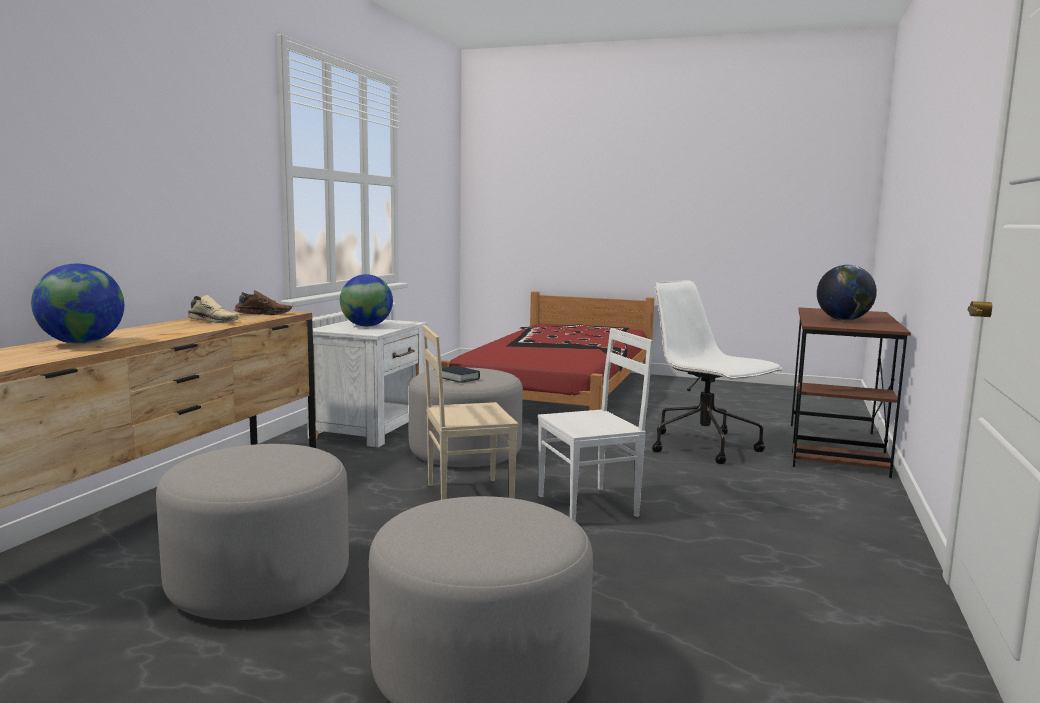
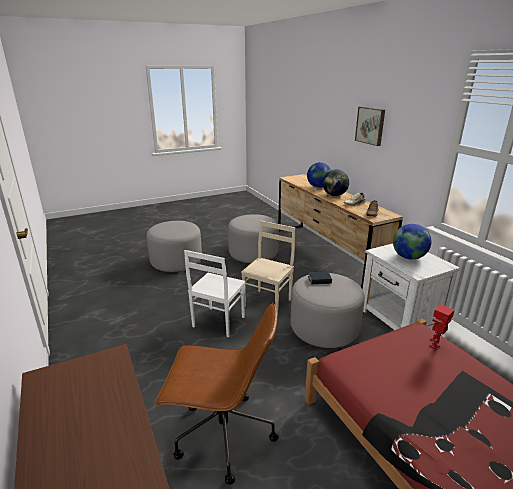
camera: 135 degrees right, 15 degrees up
(144, 144) = (370, 125): none -> picture
(488, 351) = (435, 346): none -> toy robot
(705, 447) = (222, 435): white office chair -> brown office chair
(843, 320) = (89, 398): globe -> globe (334, 195)

